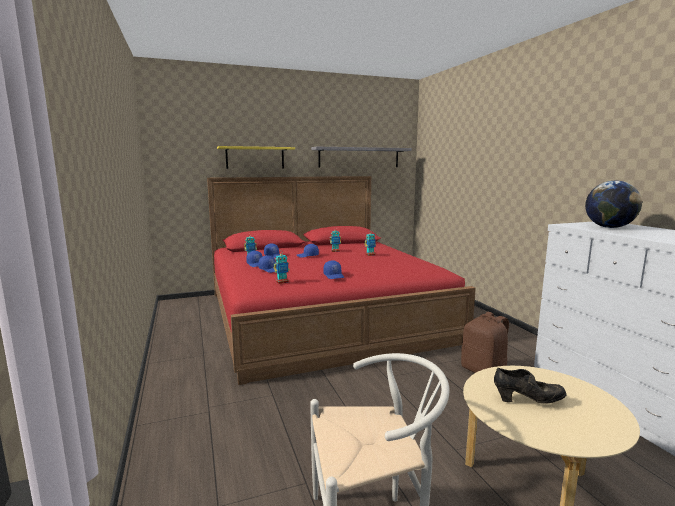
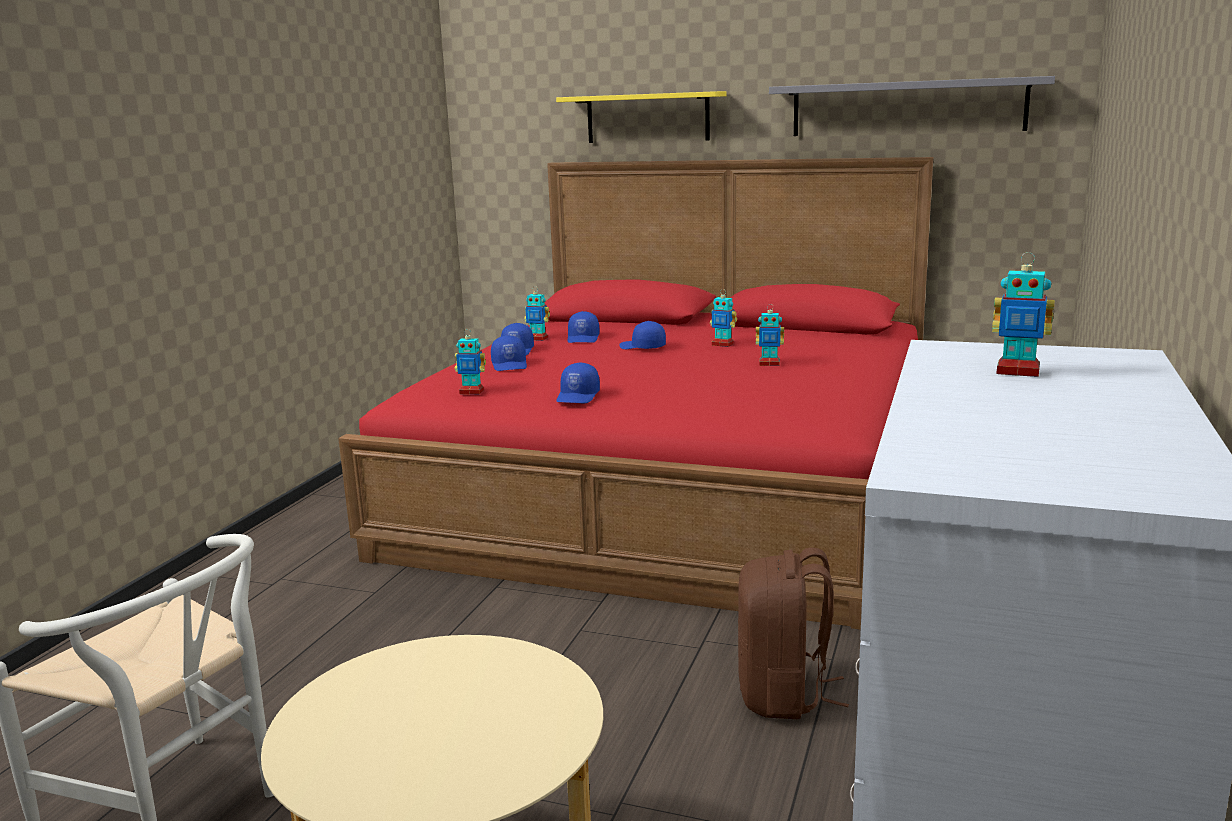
camera: 40 degrees right, 5 degrees up
(528, 400) = (419, 705): black shoe -> none
(609, 227) = (1018, 372): globe -> toy robot

